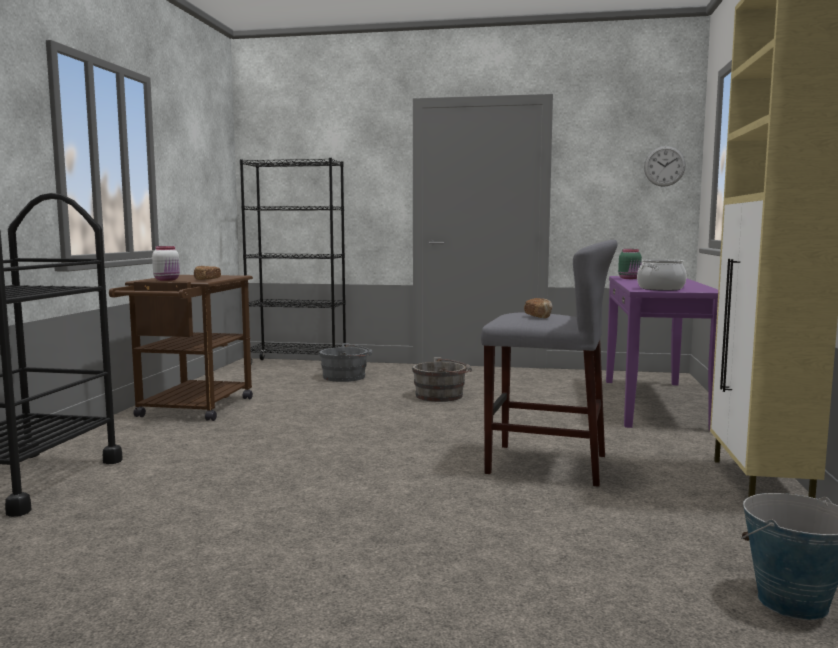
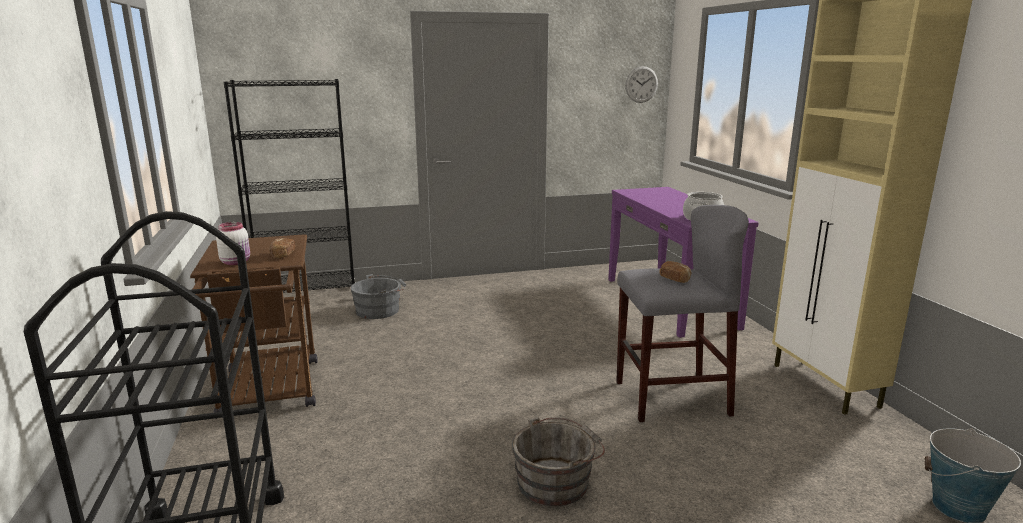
camera: 25 degrees left, 10 degrees up
(442, 396) = (498, 323): grey bucket -> grey bucket (556, 481)
(630, 278) = (639, 195): green jar -> none

